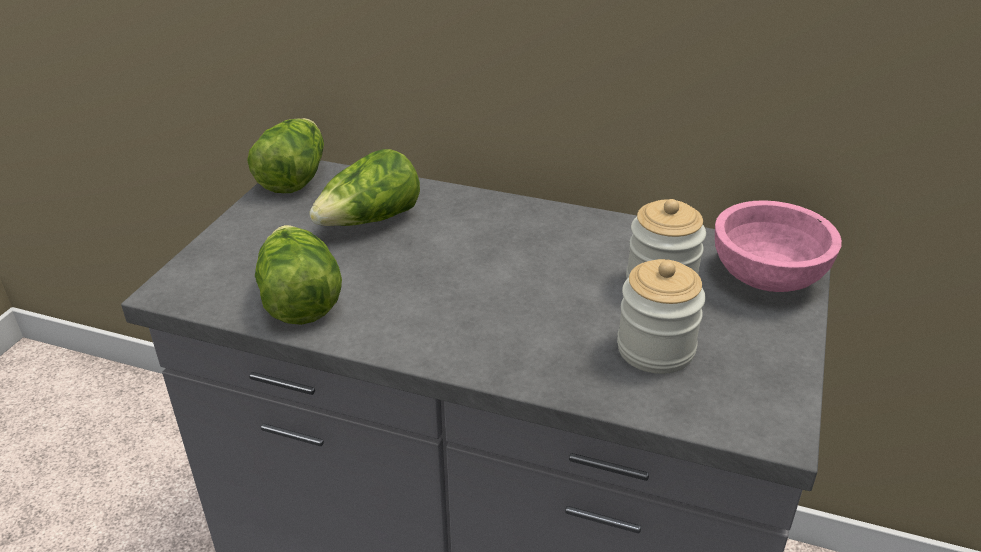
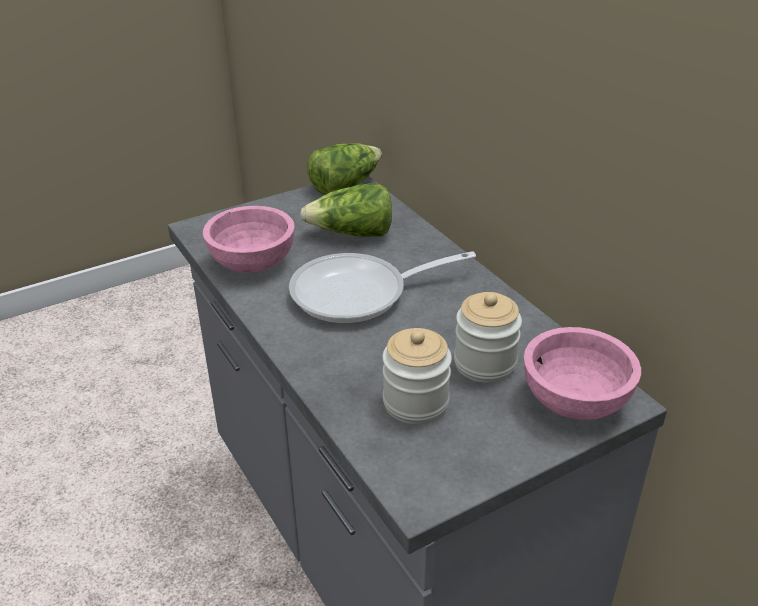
camera: 40 degrees right, 0 degrees up
(298, 298) = (252, 263): lettuce -> pink bowl
(462, 276) = (359, 294): none -> frying pan

